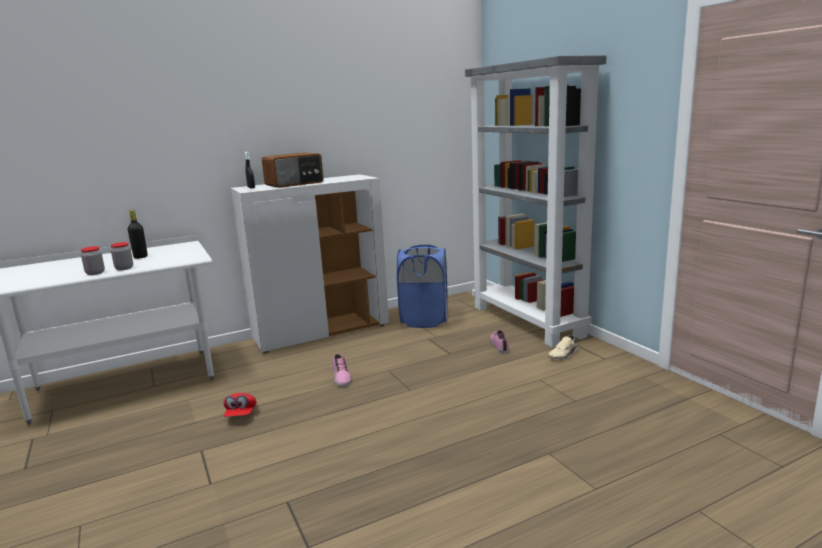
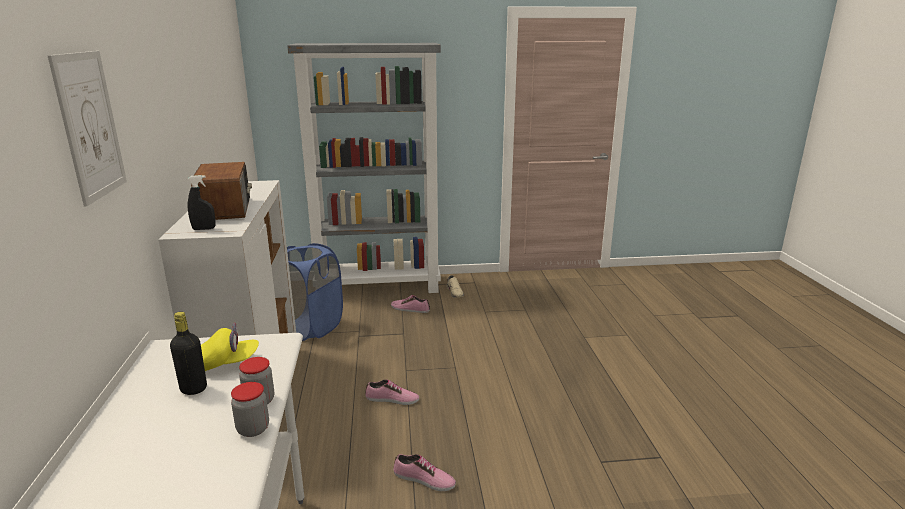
camera: 70 degrees left, 5 degrees up
(166, 111) = (90, 126): none -> picture
(168, 255) = (225, 364): none -> yellow cap
(241, 414) = (424, 480): red cap -> shoe

